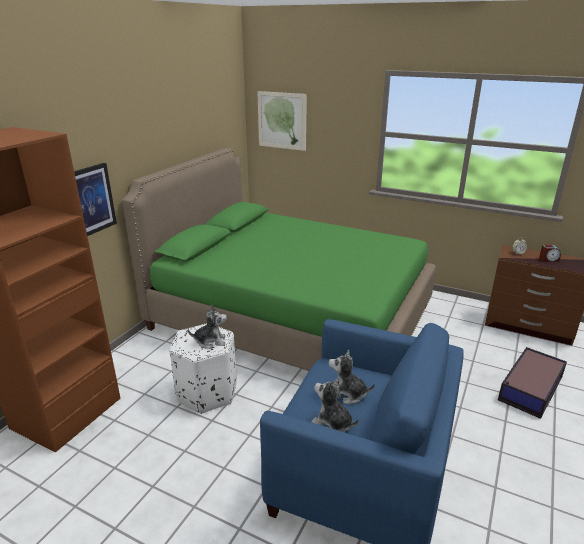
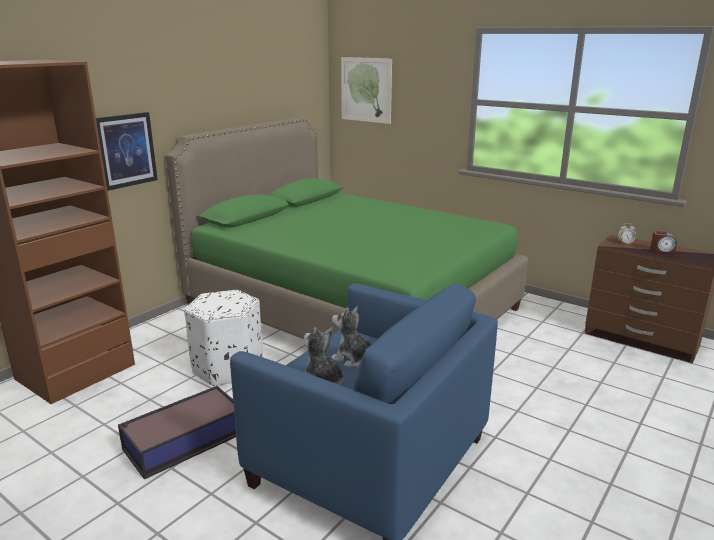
camera: 10 degrees right, 5 degrees down
(210, 341) = (230, 304): plush toy -> none
(529, 389) = (615, 401): storage box -> storage box (183, 441)

